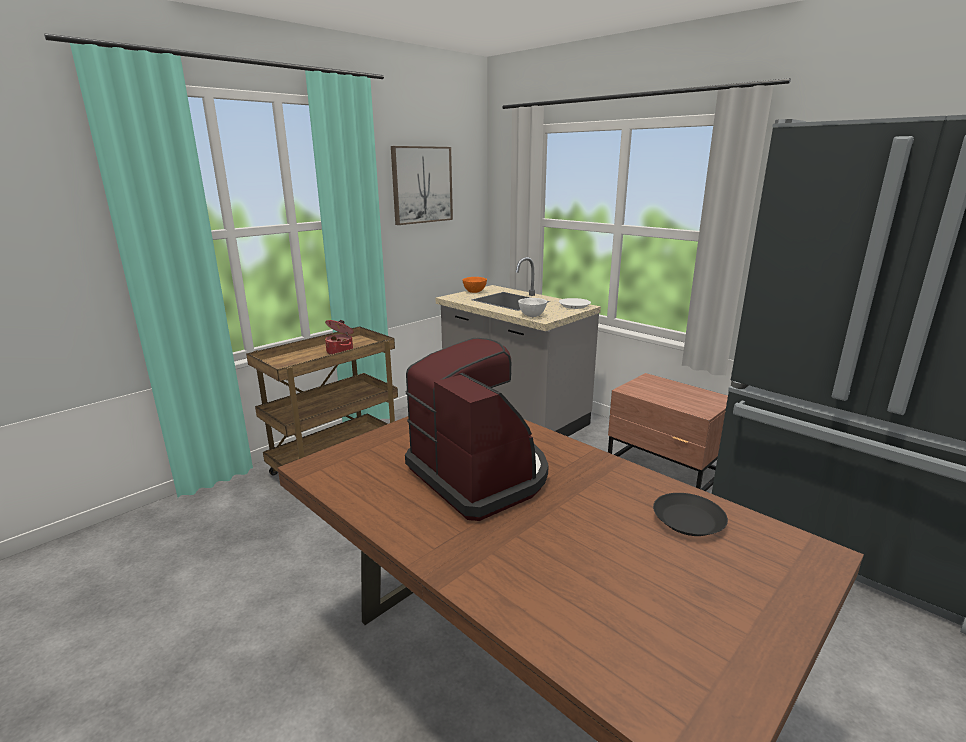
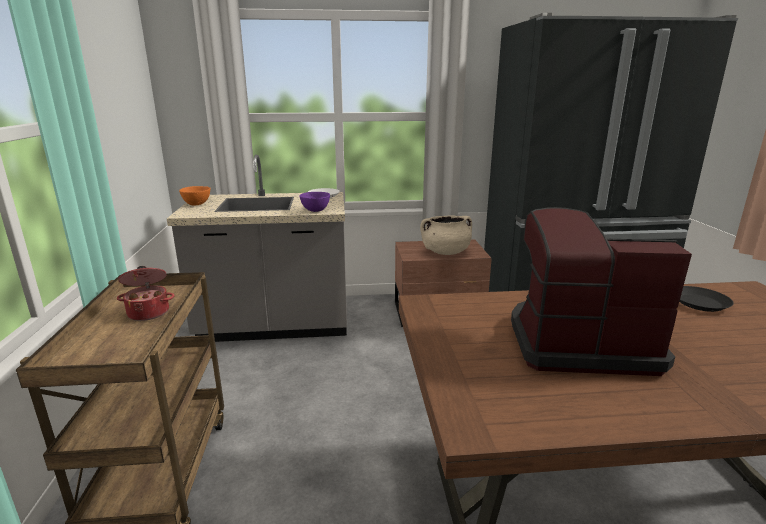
camera: 50 degrees left, 0 degrees up
(422, 185) = (106, 74): picture -> none
(531, 316) = (315, 211): white bowl -> purple bowl
(671, 398) = (445, 252): none -> beige cooking pot

